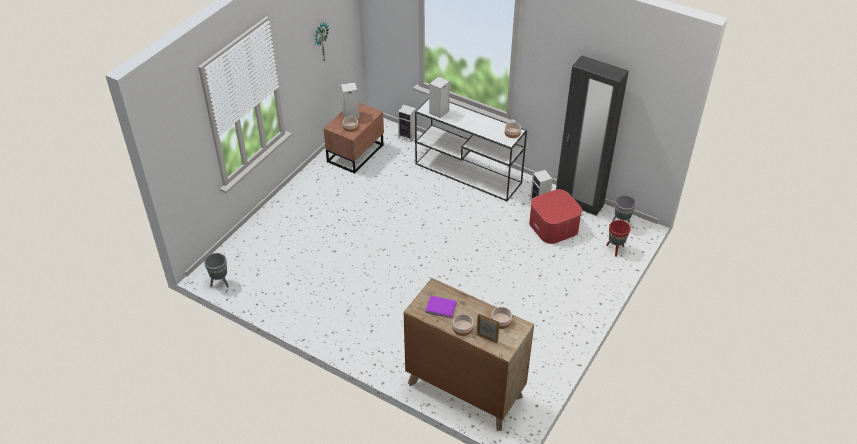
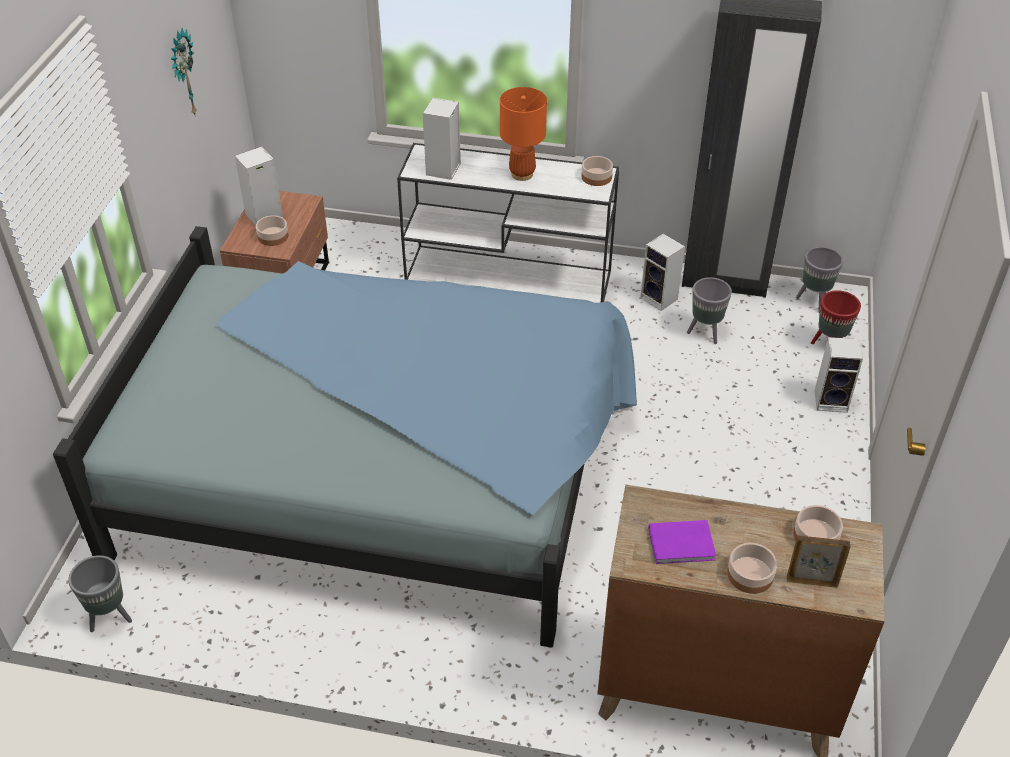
camera: 20 degrees left, 0 degrees up
(364, 250) = (384, 466): none -> blue bed
(408, 136) = (368, 237): speaker -> speaker (832, 401)
(476, 123) = (522, 174): none -> orange table lamp
(553, 226) = (705, 333): ottoman -> grey planter

